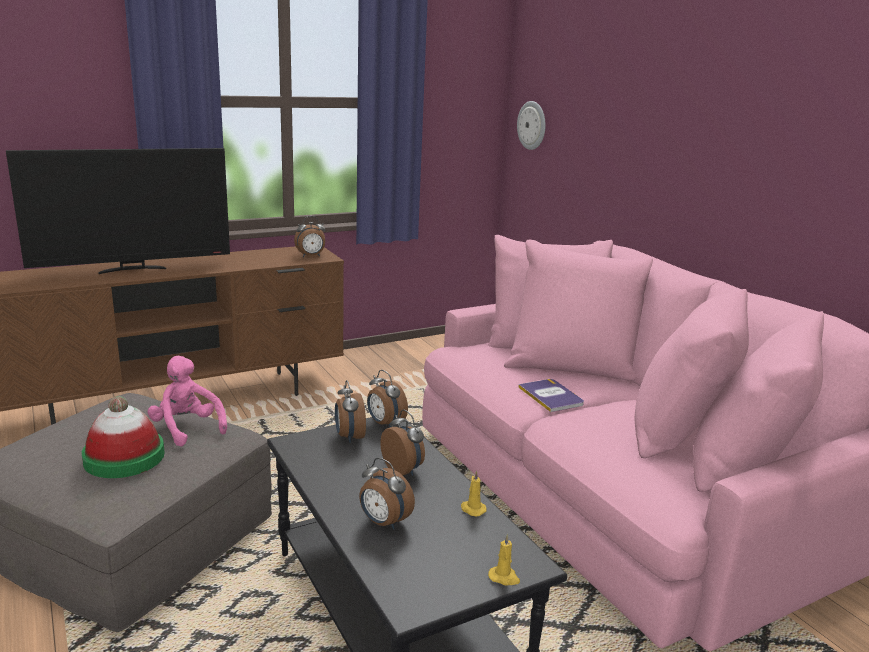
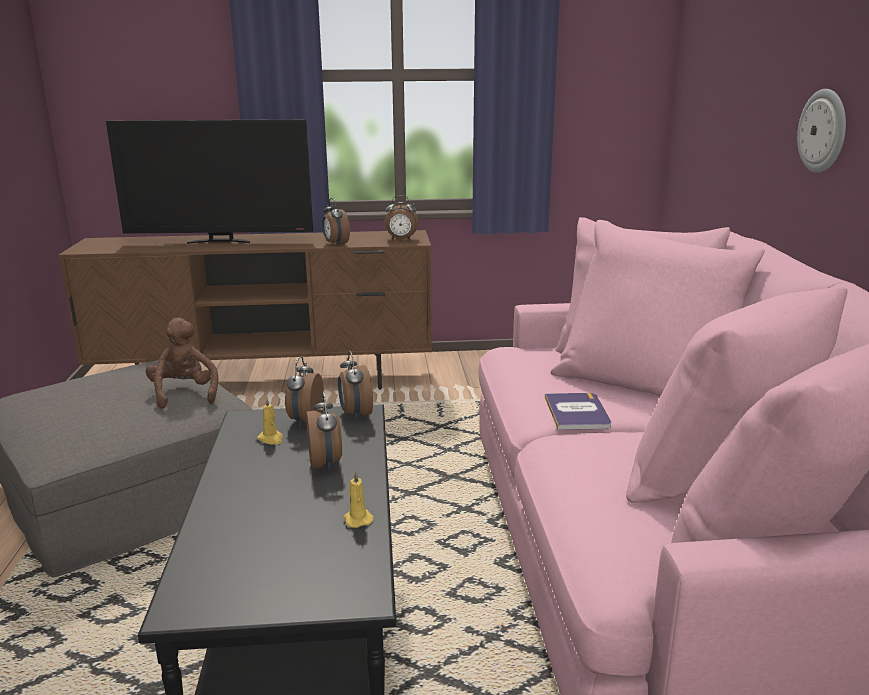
camera: 25 degrees right, 0 degrees up
(124, 457) = (105, 410): hat -> none
(187, 428) = (185, 394): pink plush toy -> brown plush toy
(383, 522) = (248, 512): alarm clock -> alarm clock (335, 244)
(504, 577) = (315, 602): yellow candle -> yellow candle (271, 439)
(532, 125) = (695, 95): wall clock -> wall clock (823, 131)

